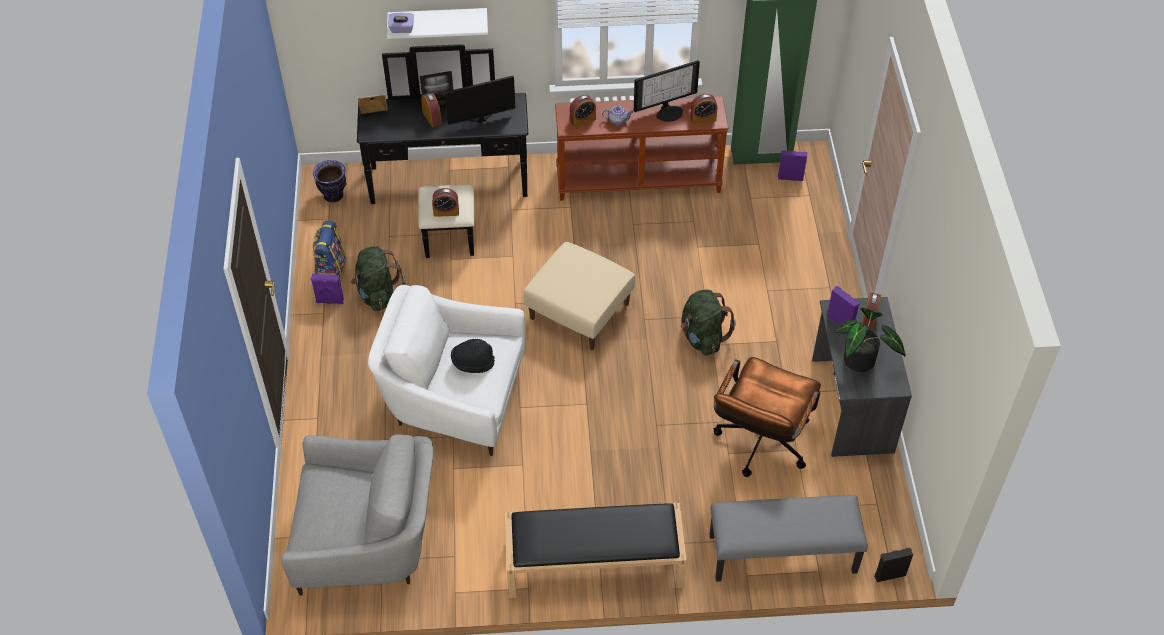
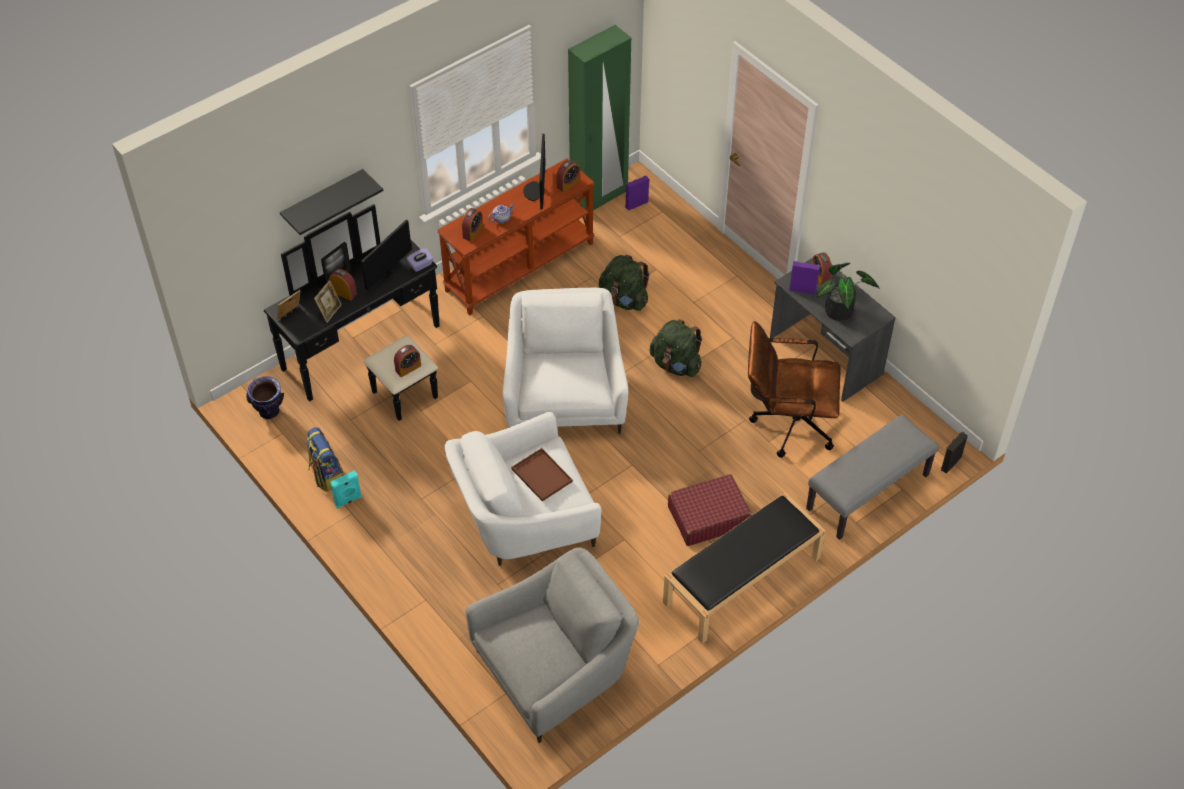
camera: 35 degrees left, 0 degrees up
(329, 301) = (348, 501): purple speaker -> turquoise speaker
(378, 294) = (385, 472): green backpack -> green backpack (624, 299)
(401, 29) = (306, 220): purple tissue box -> purple tissue box (421, 265)
(407, 128) = (330, 311): none -> picture frame
(438, 22) = (323, 201): white shelf -> black shelf
(472, 363) = (543, 475): black hat -> brown tray
(580, 311) = (564, 395): beige ottoman -> white armchair
(613, 488) = (708, 517): none -> red suitcase
(668, 111) = (536, 191): monitor -> monitor turned 150 degrees clockwise
(759, 446) = (786, 423): brown office chair -> brown office chair turned 105 degrees clockwise

